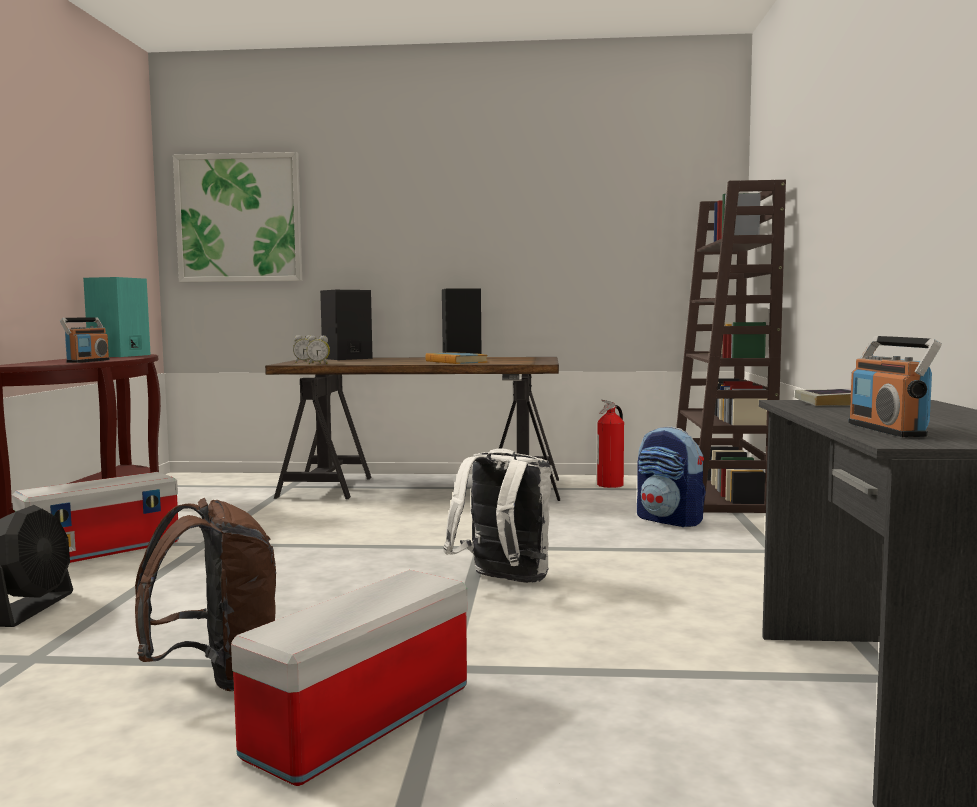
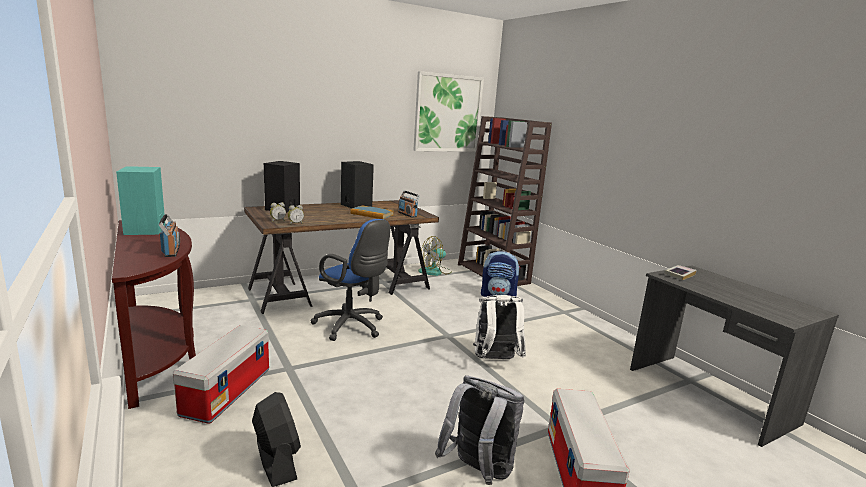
camera: 35 degrees left, 10 degrees up
(217, 677) = (478, 471): brown backpack -> grey backpack
(239, 218) = (184, 102): picture -> picture (448, 113)
(358, 522) = (352, 327): none -> blue office chair
(611, 485) = (435, 272): fire extinguisher -> fan
(887, 430) = (758, 308): radio -> radio (407, 214)

